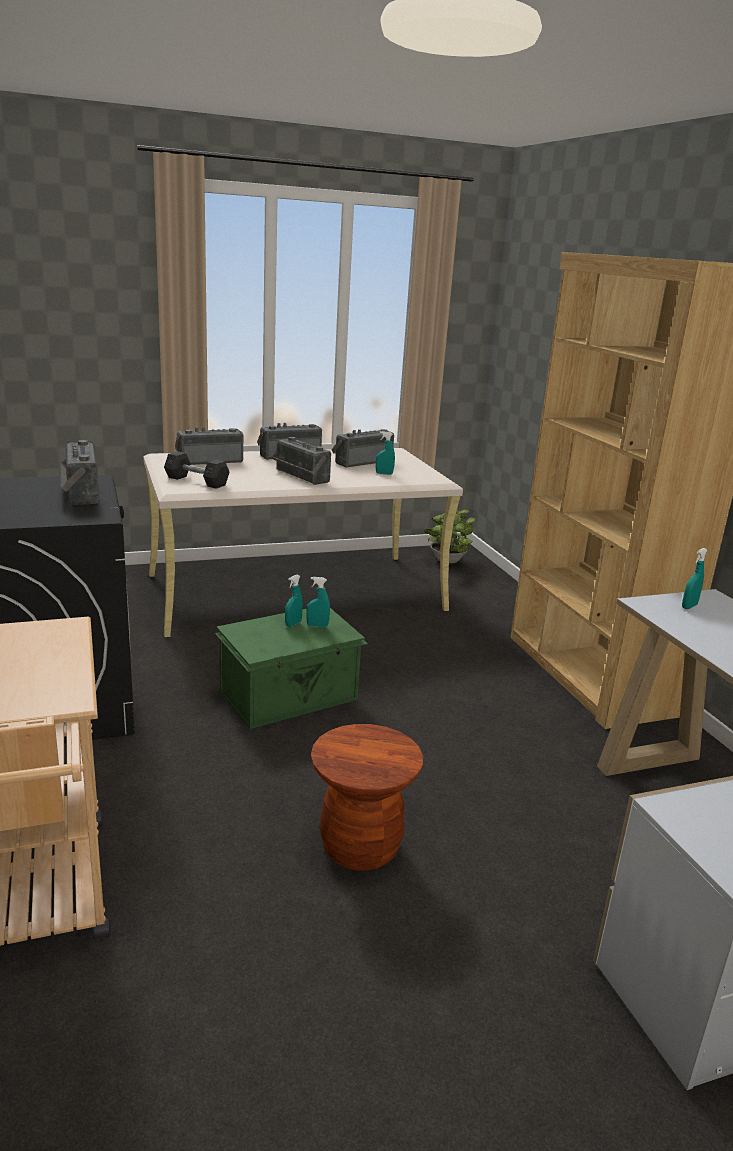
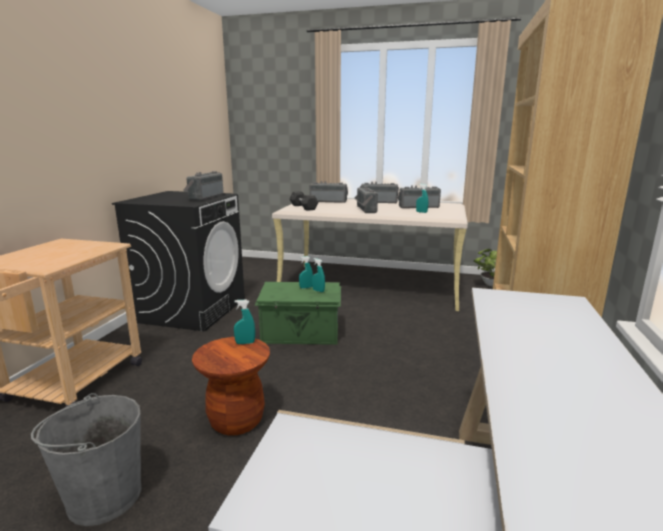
camera: 35 degrees right, 5 degrees down
(323, 1008) = (104, 497): none -> grey bucket
(689, 606) = (531, 302): turquoise spray bottle -> turquoise spray bottle (245, 343)

